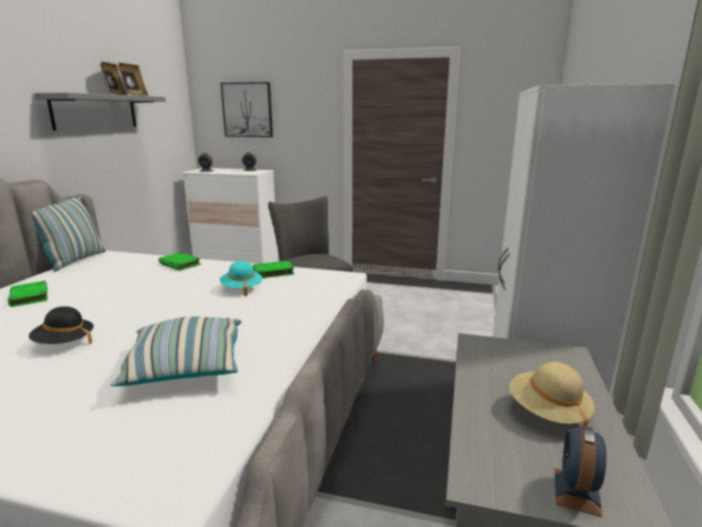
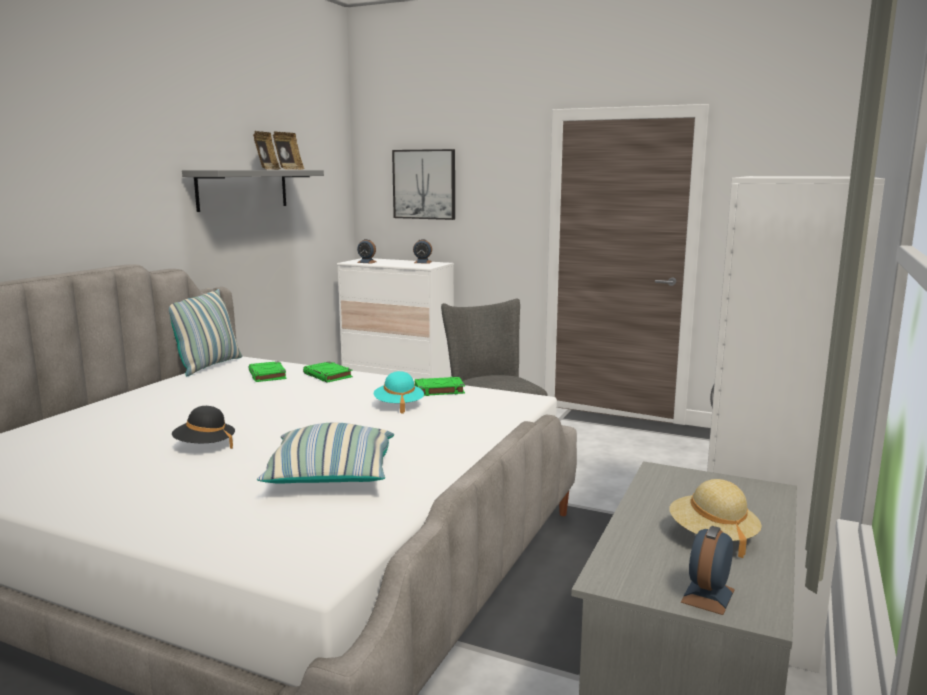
camera: 10 degrees right, 5 degrees down
(29, 297) = (163, 400): green book -> green book (267, 375)

